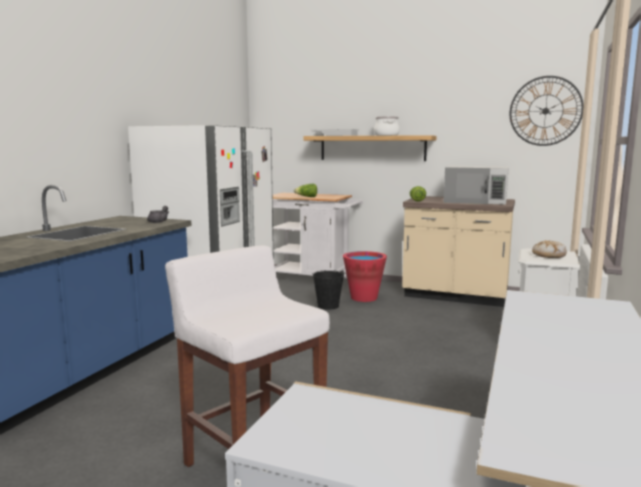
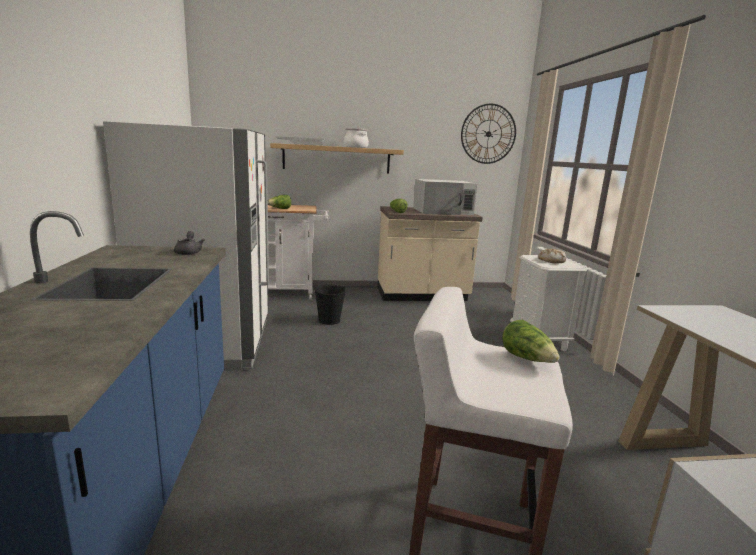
camera: 30 degrees left, 5 degrees up
(292, 309) = (527, 359): none -> lettuce
(364, 298) = (351, 307): red bucket -> none

